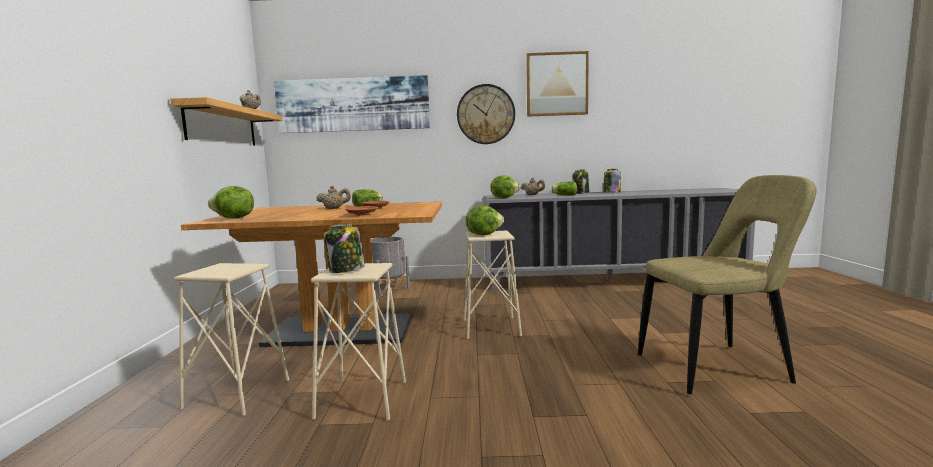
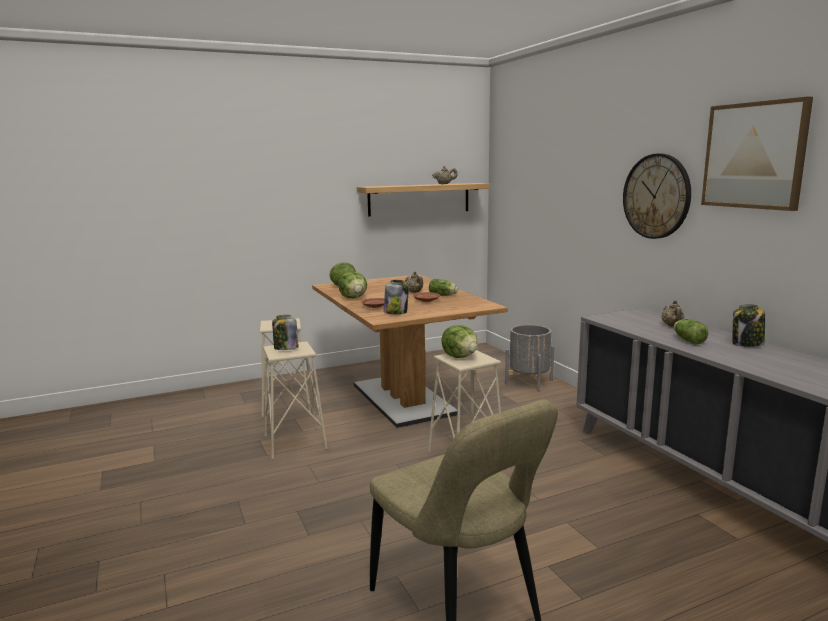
camera: 65 degrees right, 5 degrees up
(353, 104) = (542, 173): picture -> none
(504, 198) = (613, 320): lettuce -> lettuce (353, 298)
(611, 192) = (784, 359): jar -> jar (396, 312)

